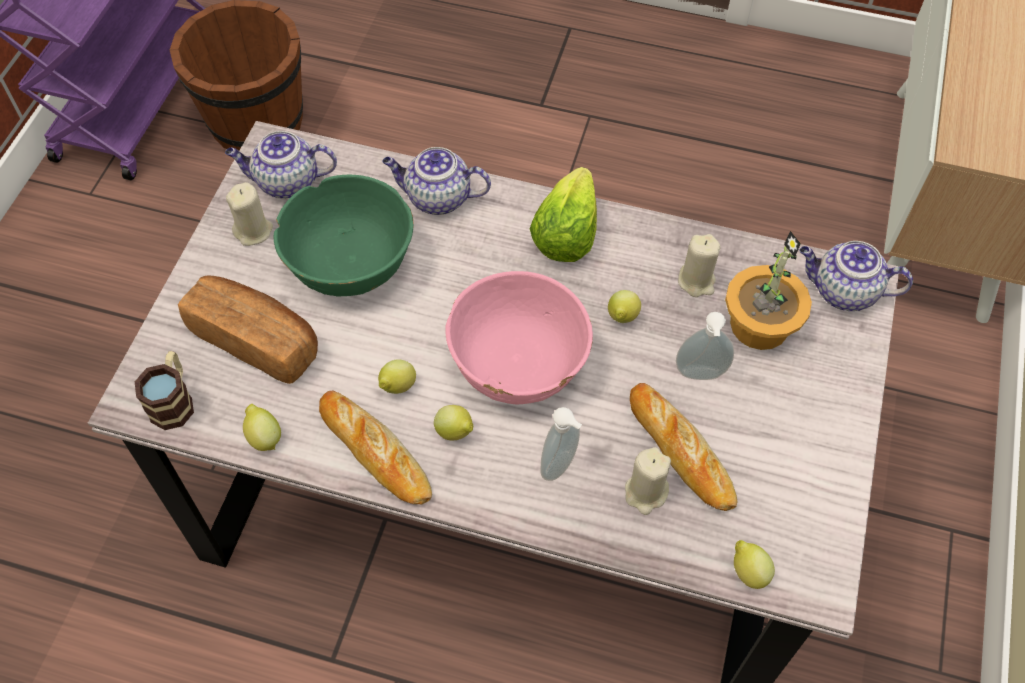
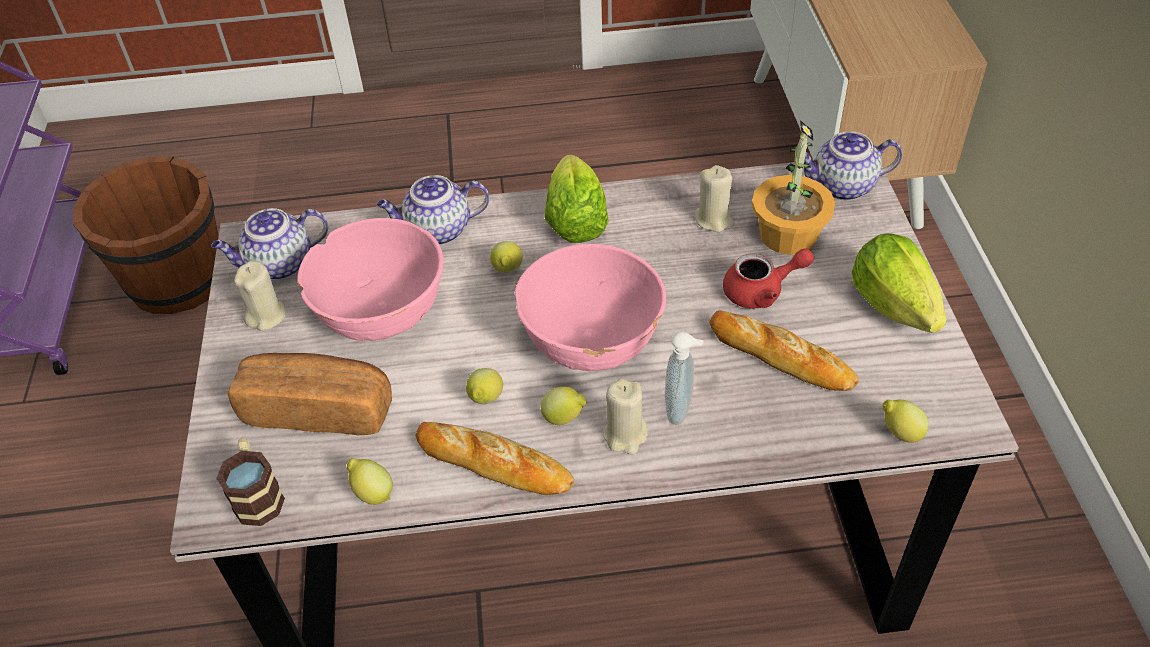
camera: 20 degrees left, 10 degrees down
(350, 264) = (381, 312): green bowl -> pink bowl
(622, 318) = (665, 270): lemon -> lemon (507, 271)
(645, 493) = (771, 403): beige candle -> beige candle (625, 435)
(700, 375) = (761, 291): soap dispenser -> red teapot
(819, 439) = (893, 305): none -> lettuce

